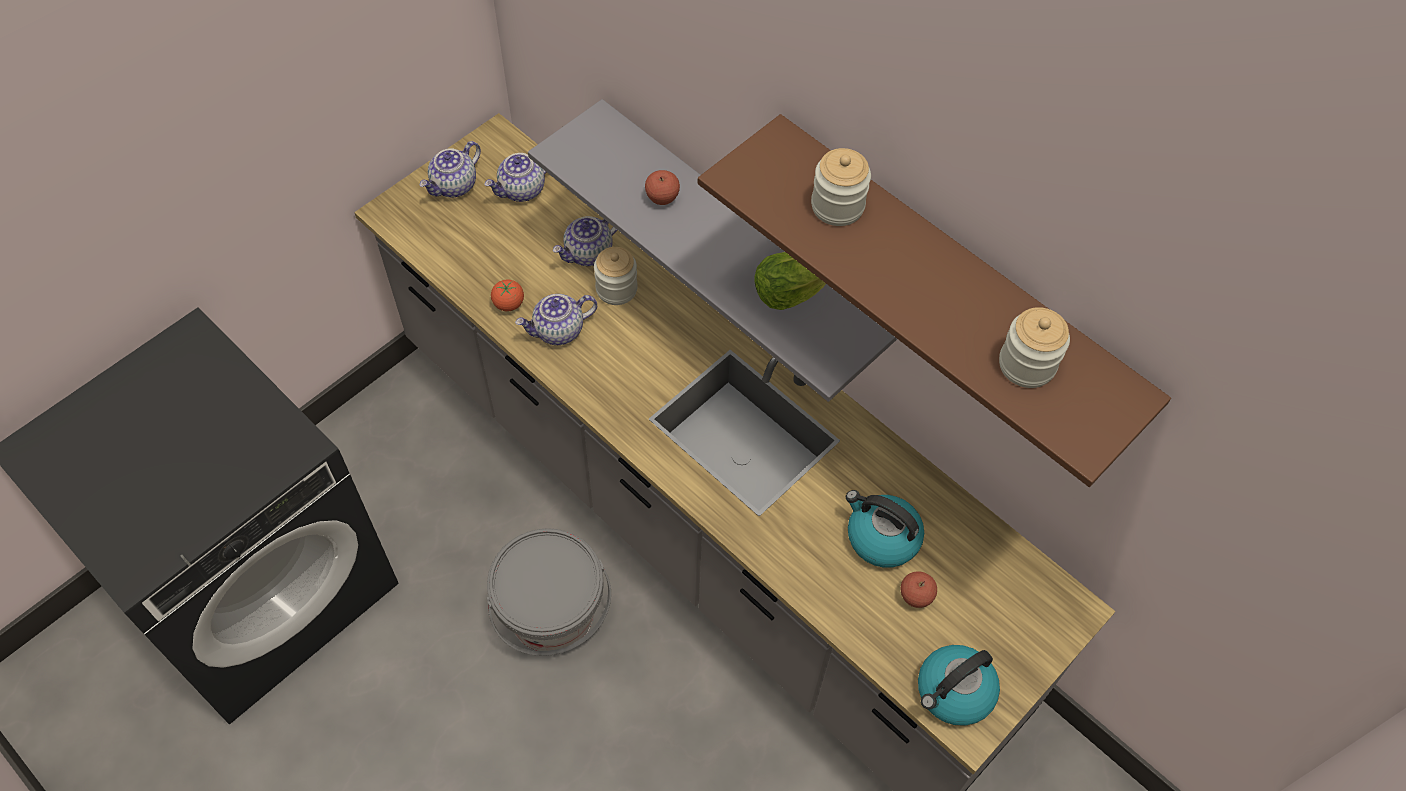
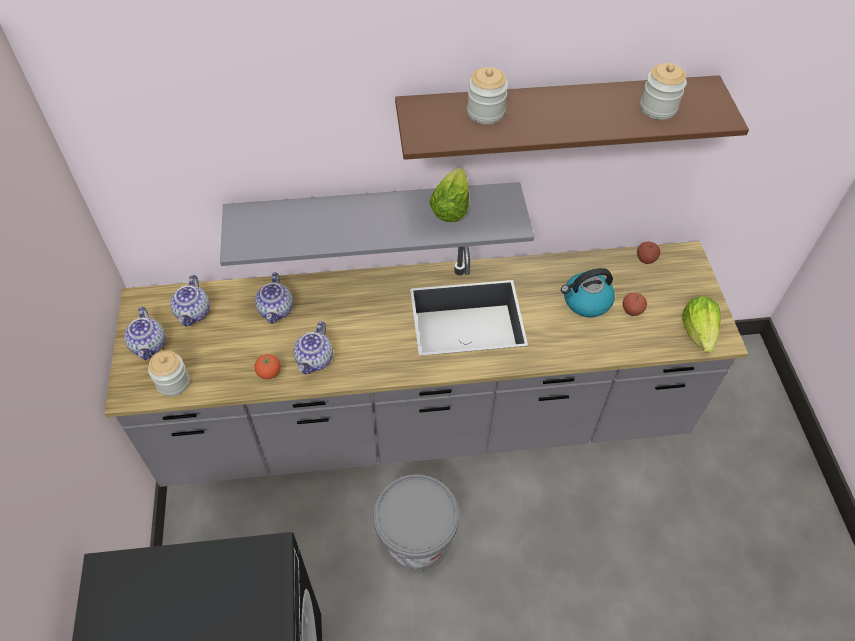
camera: 50 degrees left, 5 degrees down
(616, 289) = (316, 313): jar -> jar (173, 382)
(662, 198) = (327, 222): apple -> apple (645, 259)
(953, 692) = (698, 332): kettle -> lettuce

